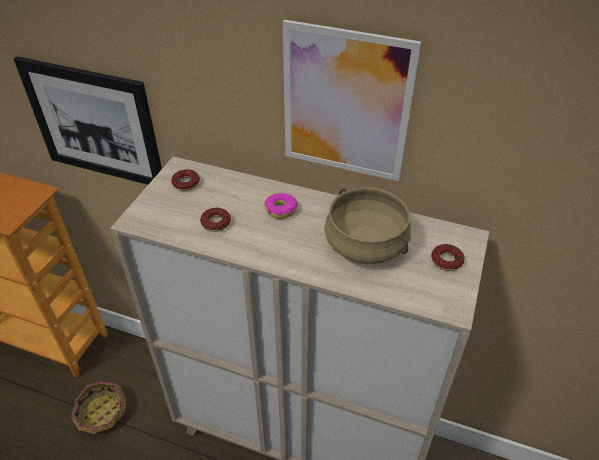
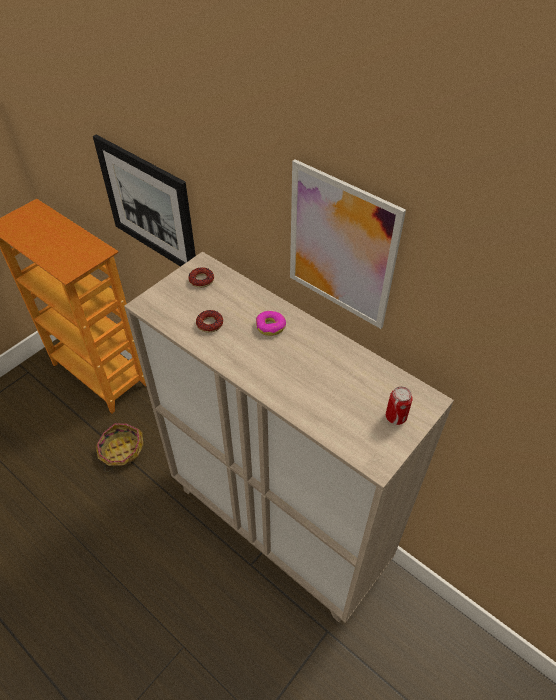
camera: 20 degrees right, 5 degrees up
(366, 244) = (330, 380): beige cooking pot -> none
(446, 260) = (396, 417): donut -> can

